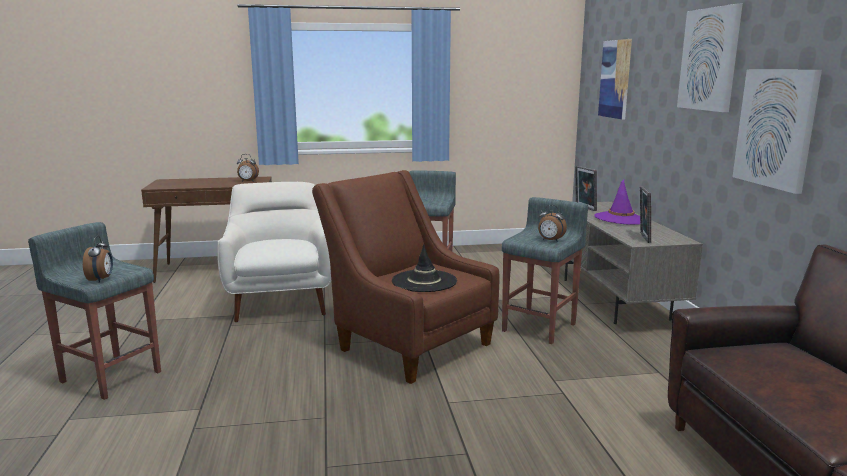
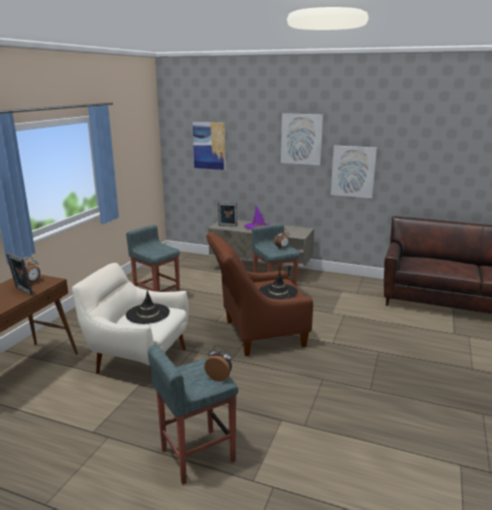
camera: 60 degrees left, 5 degrees up
(281, 243) = (148, 314): none -> black hat
(643, 238) = (294, 233): picture frame -> picture frame (22, 291)

